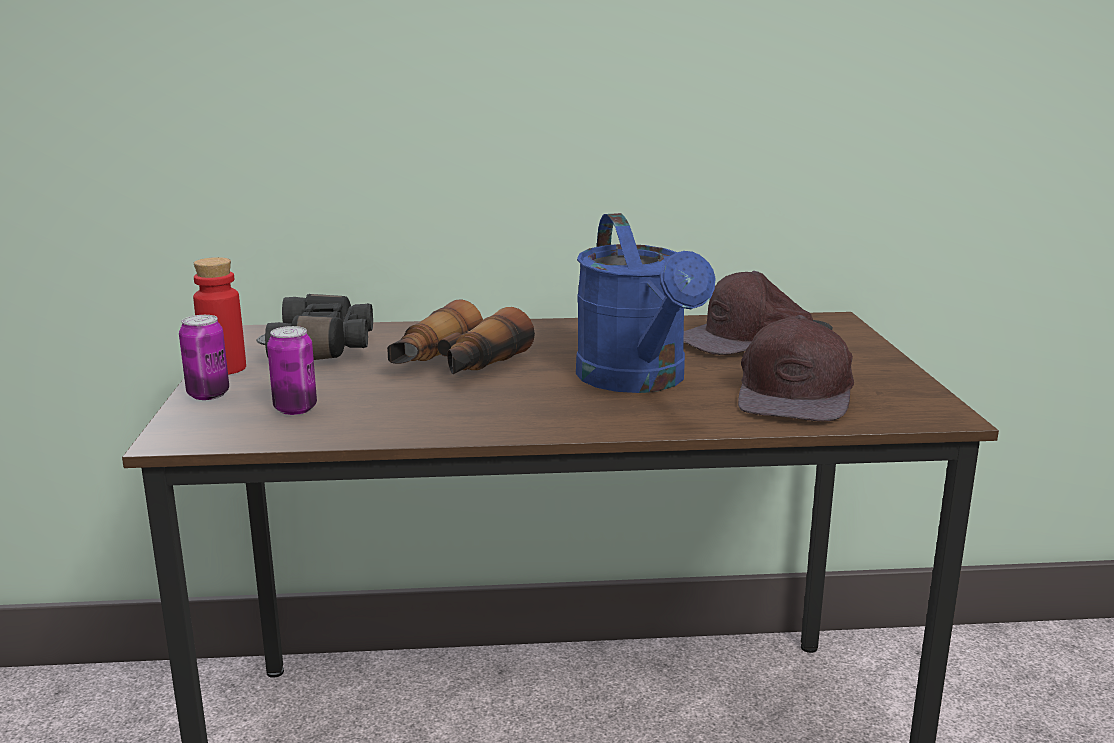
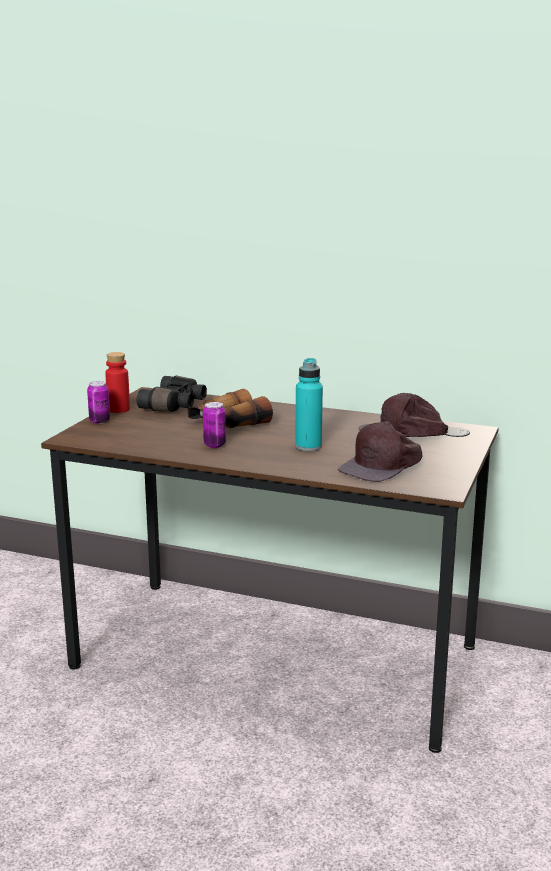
camera: 25 degrees right, 0 degrees up
(295, 409) = (130, 434): can -> can (214, 445)
(639, 381) = (308, 446): blue watering can -> turquoise bottle

